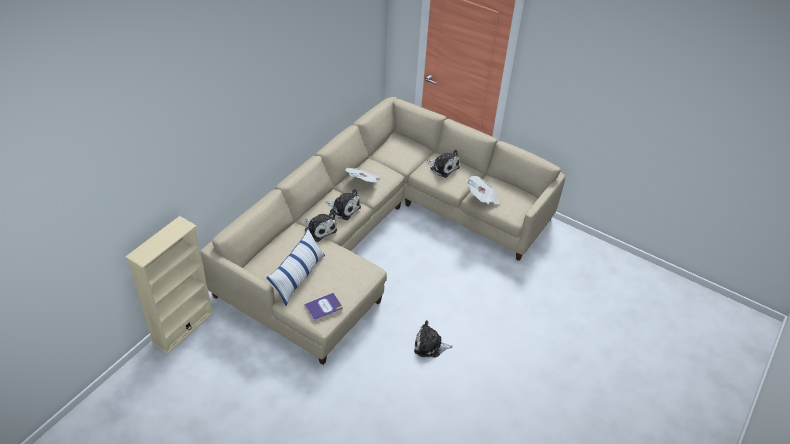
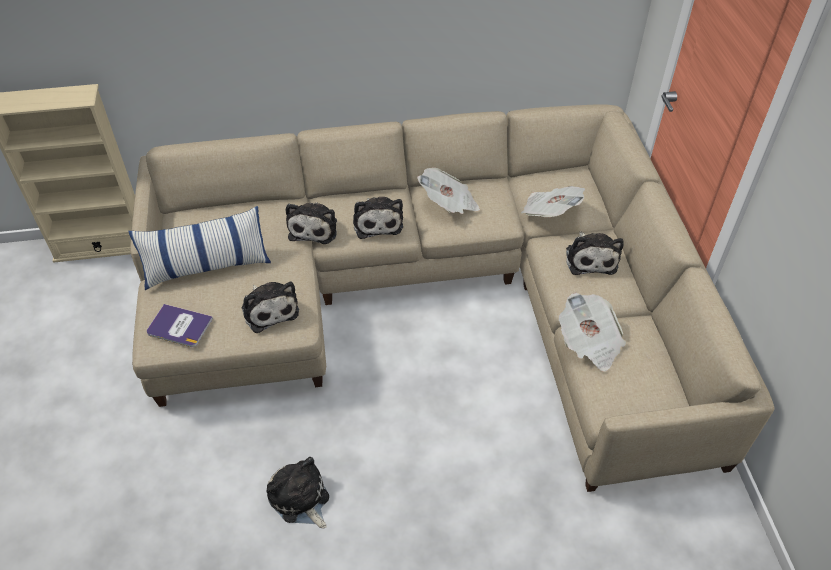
camera: 50 degrees right, 5 degrees up
(350, 273) = (269, 309): none -> plush toy
(406, 160) = (550, 212): none -> newspaper

